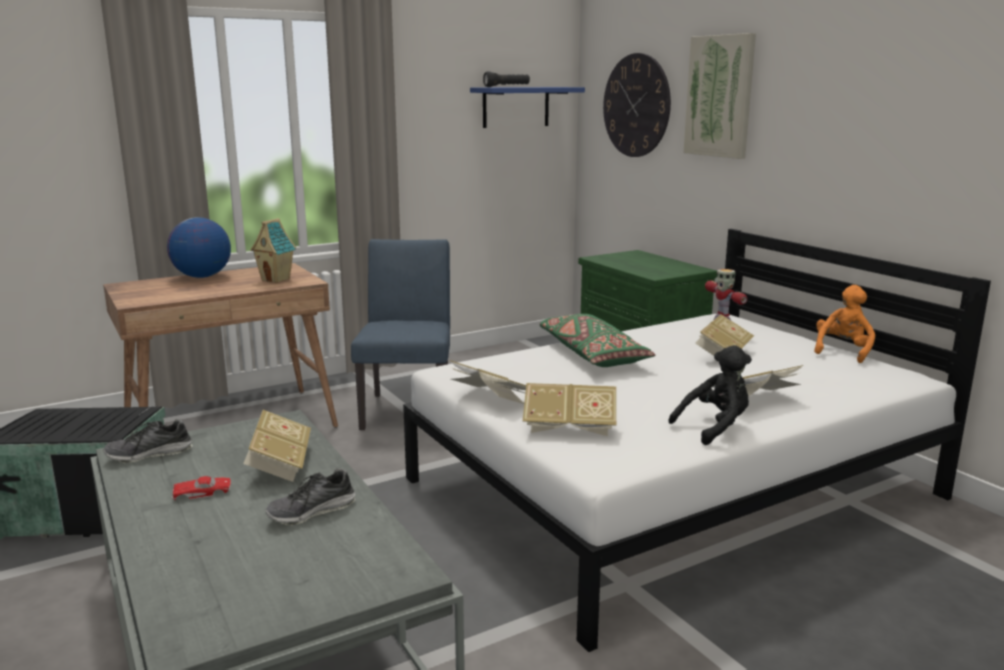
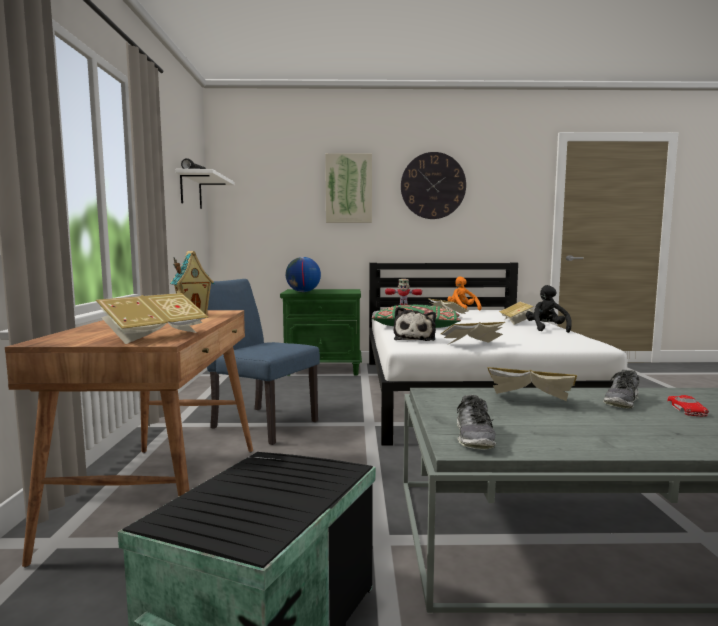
camera: 60 degrees left, 10 degrees down
(202, 277) = (107, 324): globe -> globe (303, 292)
(202, 492) = (579, 425): red toy car -> red toy car (686, 409)
(312, 511) = (622, 401): shoe -> shoe turned 45 degrees clockwise
(497, 367) = (415, 338): none -> plush toy
(516, 107) = (191, 191): blue shelf -> white shelf
(569, 428) = (532, 342): book -> book (154, 336)
(636, 105) = (274, 195): wall clock -> wall clock (433, 186)

